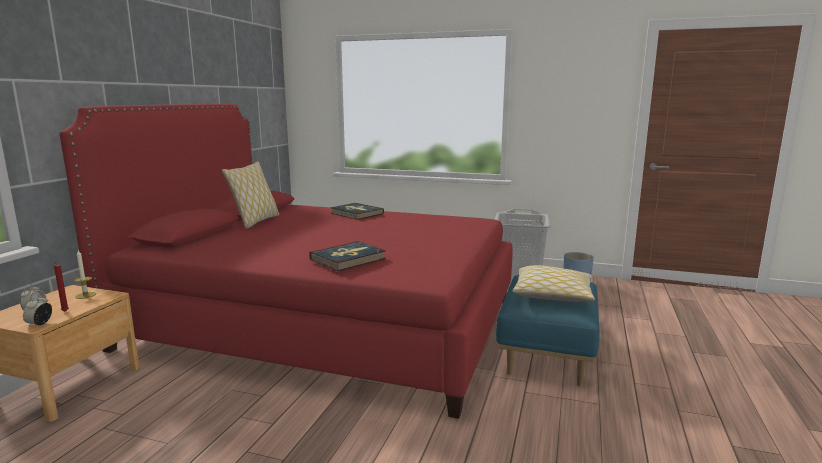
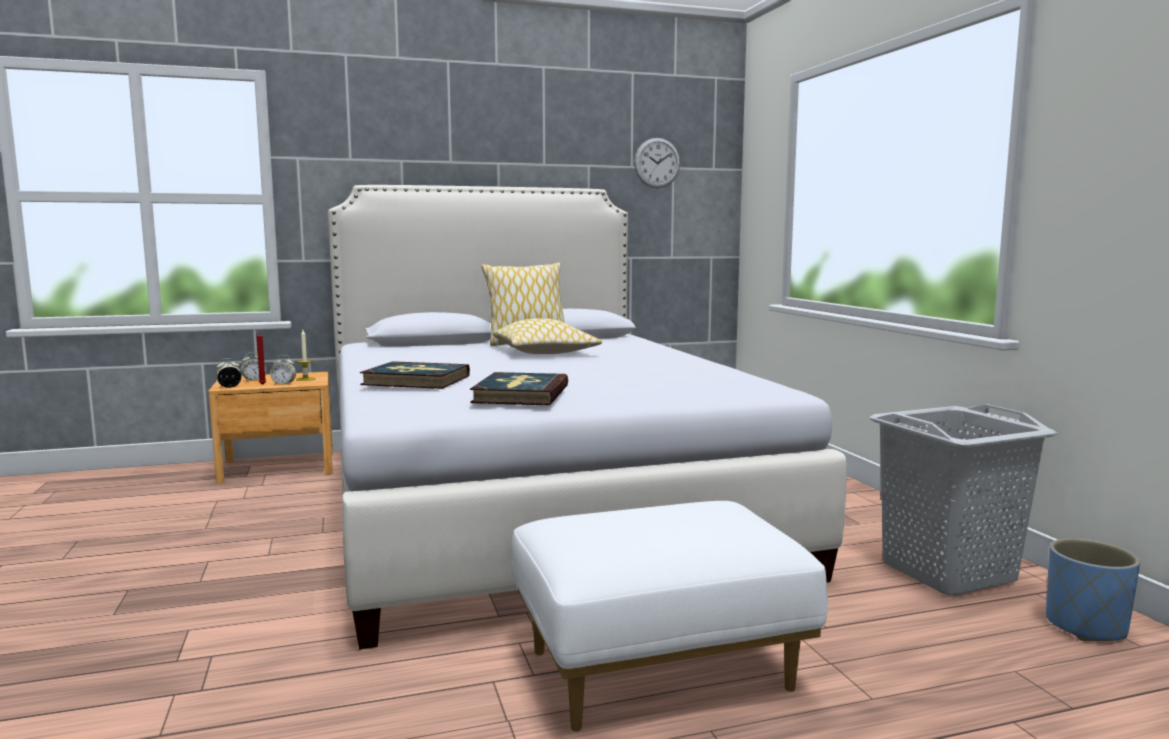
camera: 55 degrees right, 5 degrees down
(87, 304) = (284, 384): none -> alarm clock
(251, 84) = (657, 163): none -> wall clock
(324, 323) = (532, 502): red bed -> white bed
(356, 213) = (652, 354): book -> book (520, 394)
(546, 354) = (659, 669): blue ottoman -> white ottoman
(553, 295) = (636, 531): pillow -> pillow (545, 353)

